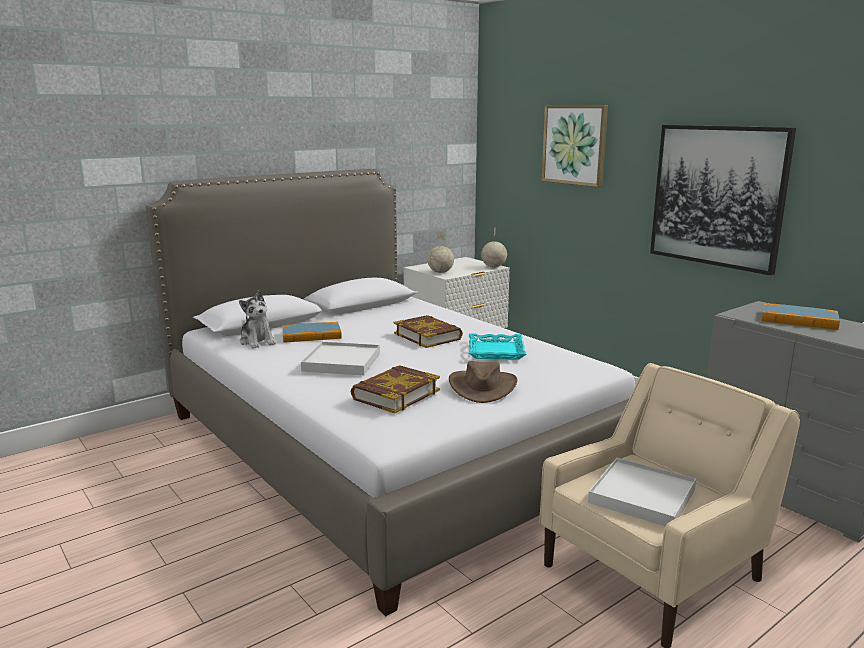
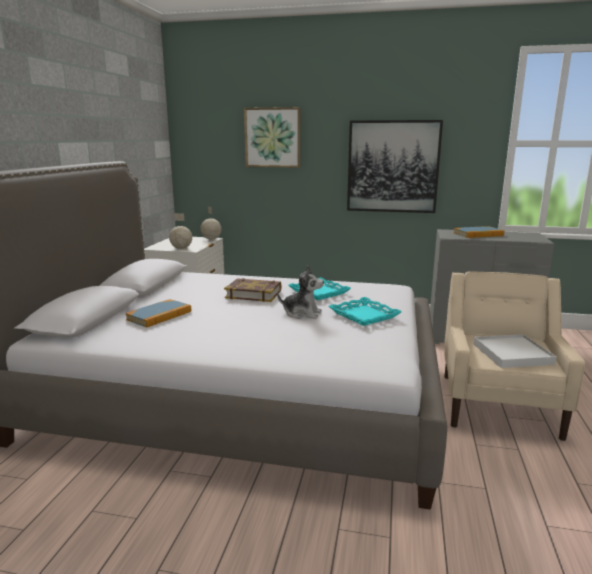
camera: 40 degrees left, 0 degrees up
(257, 341) = (119, 333): plush toy -> plush toy (302, 313)
(341, 362) = (235, 327): white tray -> none
(395, 394) = (330, 337): book -> none
(482, 386) = (363, 315): brown hat -> turquoise tray

